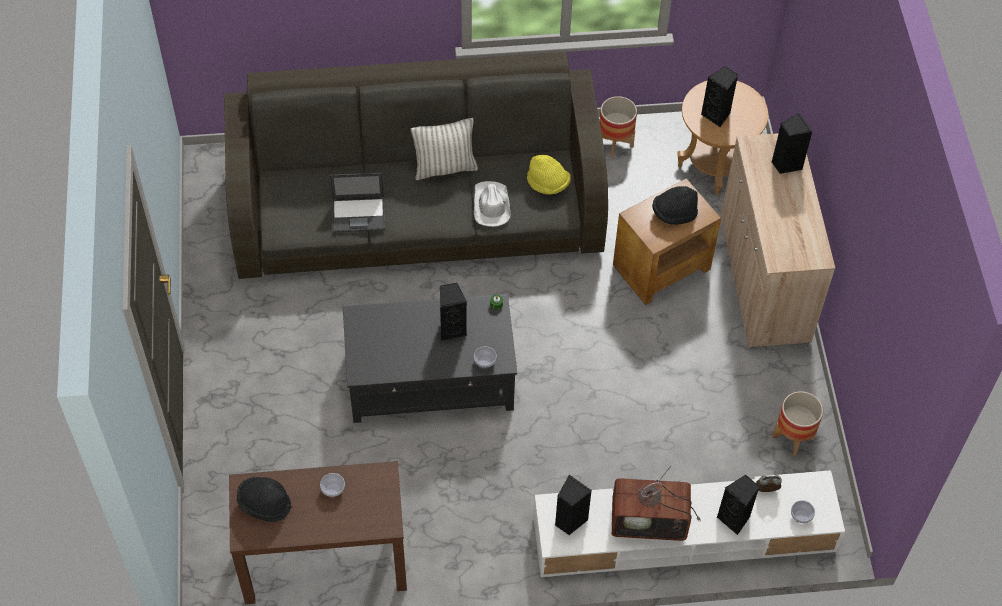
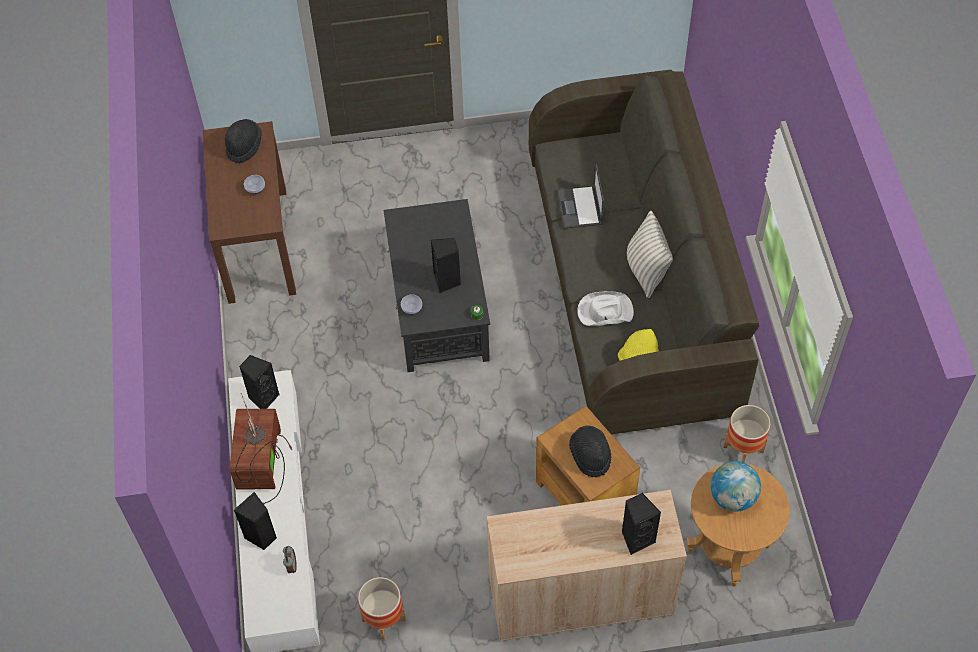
camera: 90 degrees right, 0 degrees up
(717, 115) = (732, 497): black speaker -> globe
(801, 517) = (262, 597): bowl -> none

